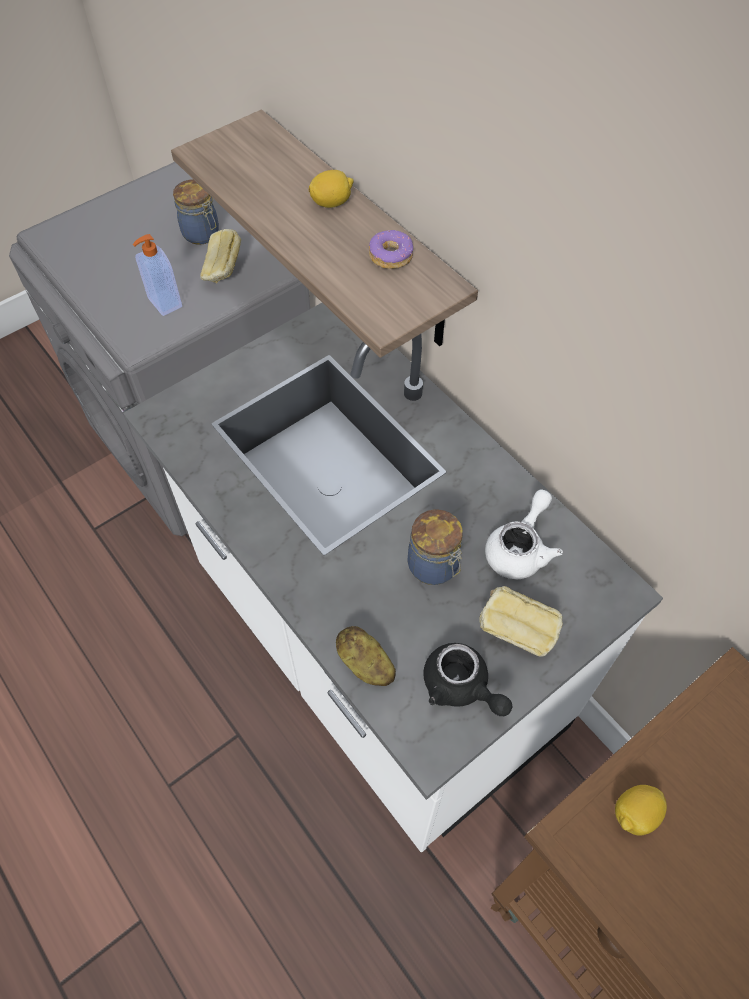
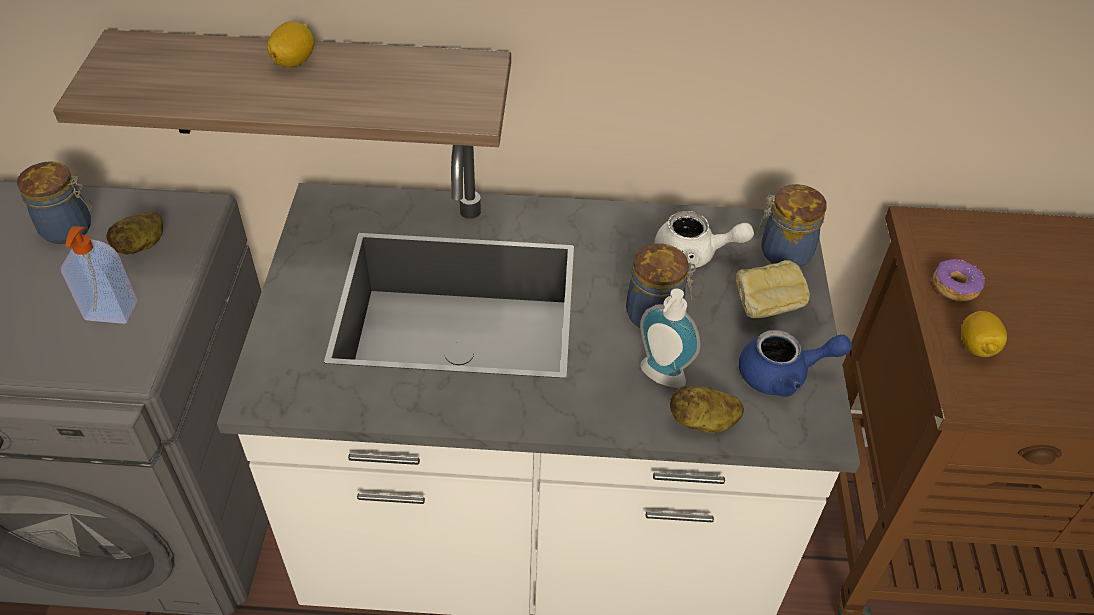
camera: 50 degrees left, 10 degrees down
(223, 272) = (142, 245): bread -> potato
(377, 610) = (659, 378): none -> soap dispenser
(391, 256) = (407, 68): donut -> donut (954, 286)
(461, 687) = (783, 375): black teapot -> blue teapot
(520, 549) = (694, 254): white teapot -> white teapot turned 120 degrees clockwise
(589, 605) = (783, 252): none -> jar

